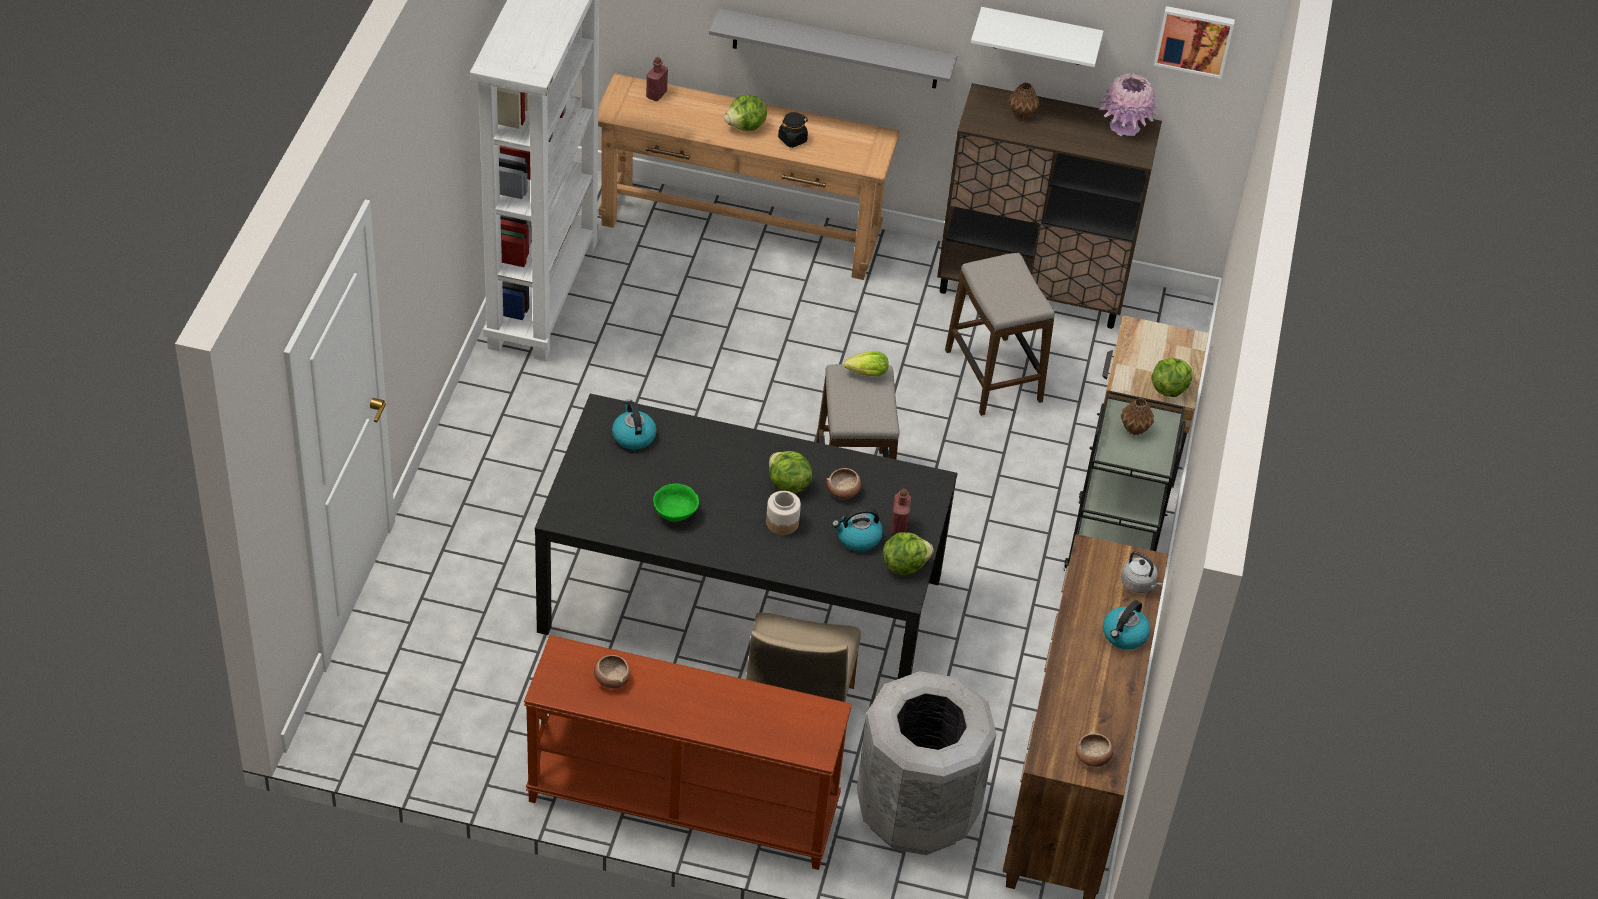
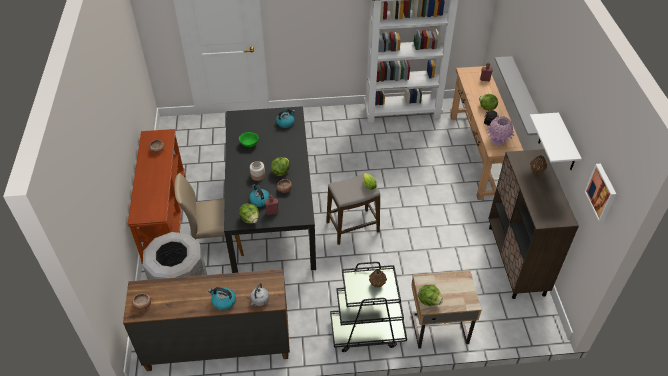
camera: 75 degrees right, 0 degrees up
(993, 376) = (449, 259): stool -> none
(1124, 126) = (560, 211): pink vase -> pink vase (497, 140)

